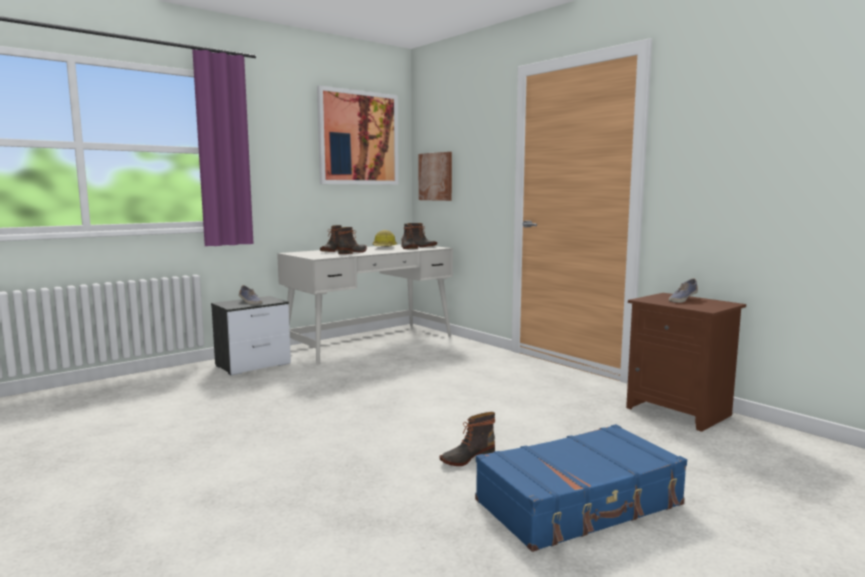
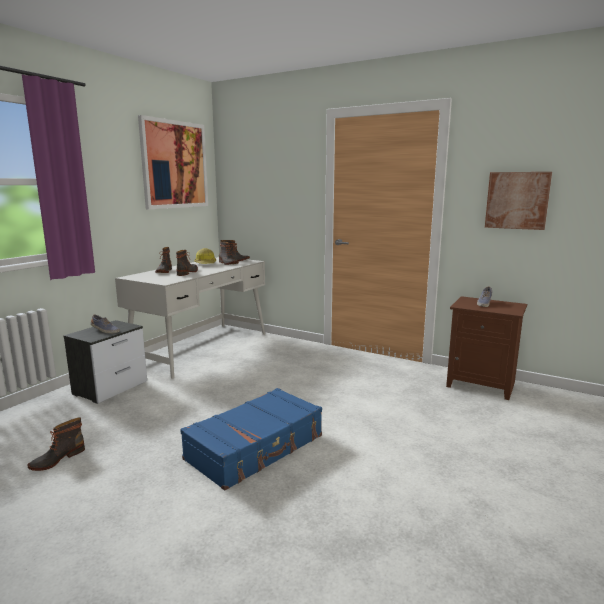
camera: 20 degrees left, 5 degrees up
(436, 176) = (243, 199): picture -> picture (517, 200)
(466, 457) = (376, 457): boot -> boot (57, 459)
(580, 503) = (490, 484): blue suitcase -> blue suitcase (256, 448)

